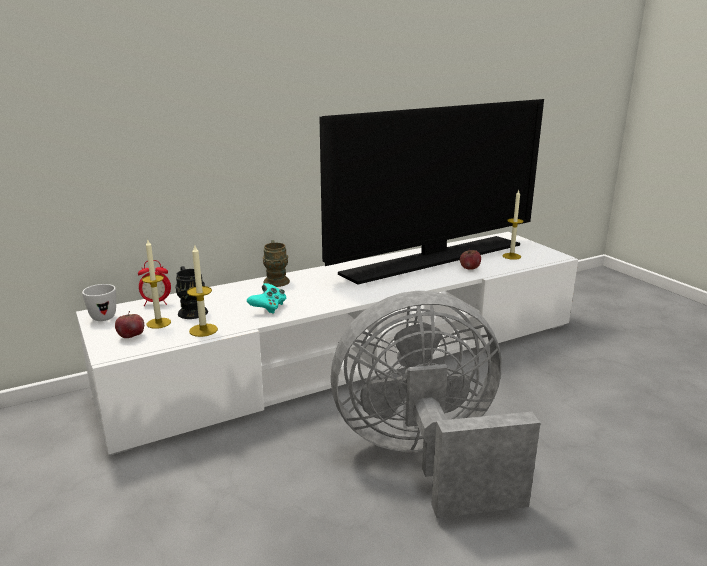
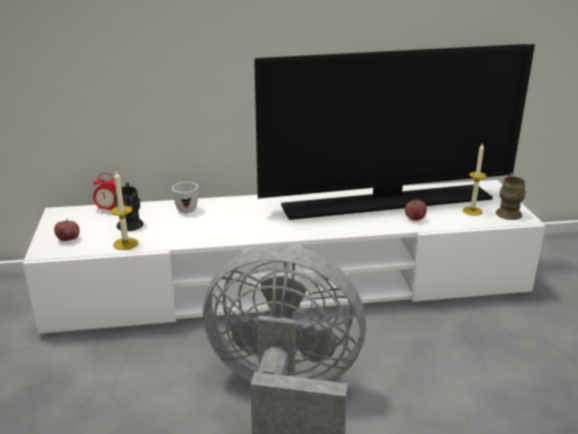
camera: 20 degrees right, 5 degrees up
(103, 316) = (61, 215): white mug -> white mug (186, 208)
(158, 323) = (97, 230): candle -> none
(268, 308) = (193, 231): turquoise game controller -> none
(276, 280) = (222, 202): brown mug -> brown mug (508, 211)

